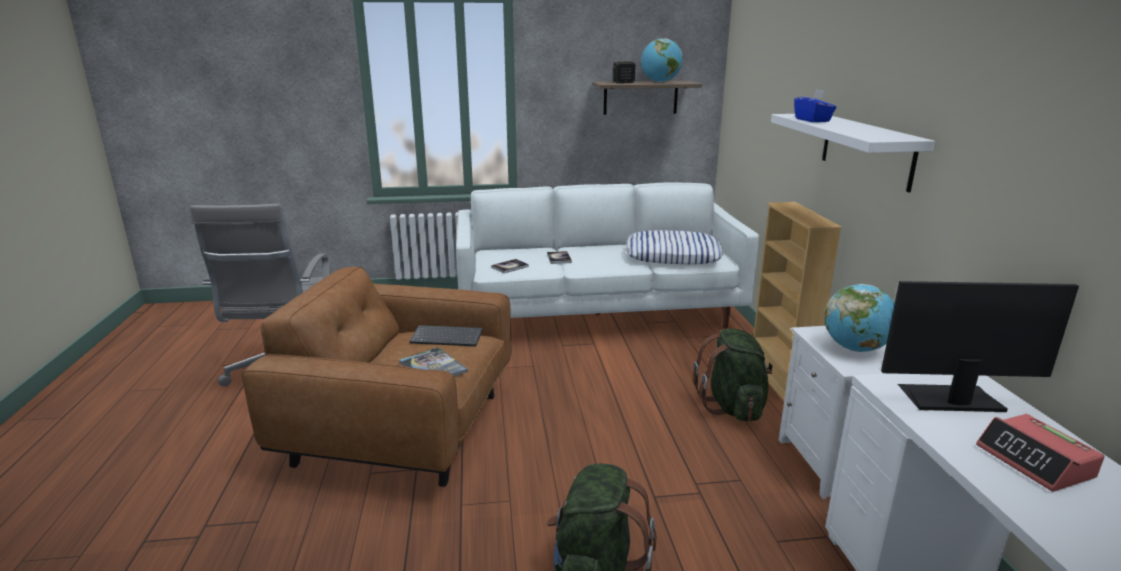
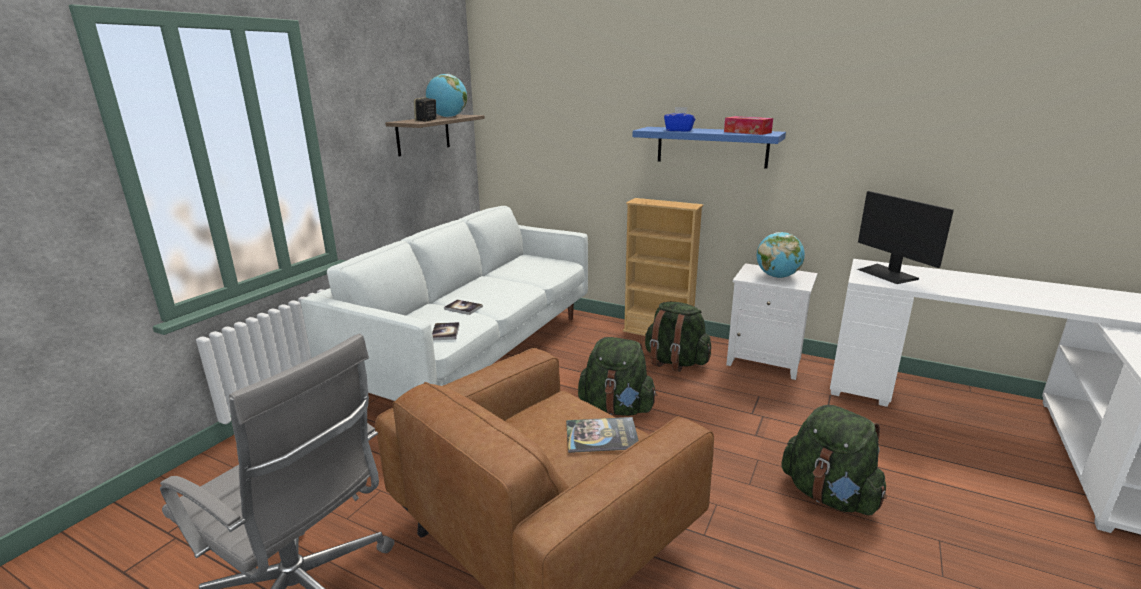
camera: 55 degrees left, 0 degrees up
(448, 337) = (544, 410): keyboard -> none
(600, 403) = (617, 408): none -> green backpack
(673, 255) = (531, 272): pillow -> none
(866, 150) = (711, 147): white shelf -> blue shelf
(871, 133) = (747, 132): none -> tissue box
(950, 398) = (888, 274): monitor -> monitor turned 60 degrees counterclockwise
(1035, 462) = (958, 283): alarm clock -> none

